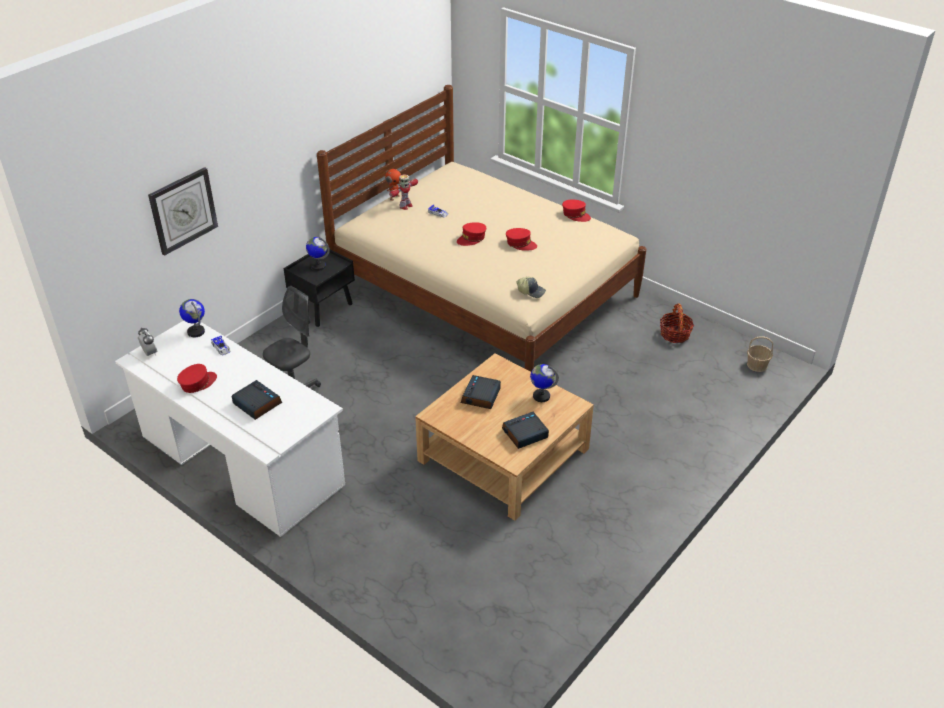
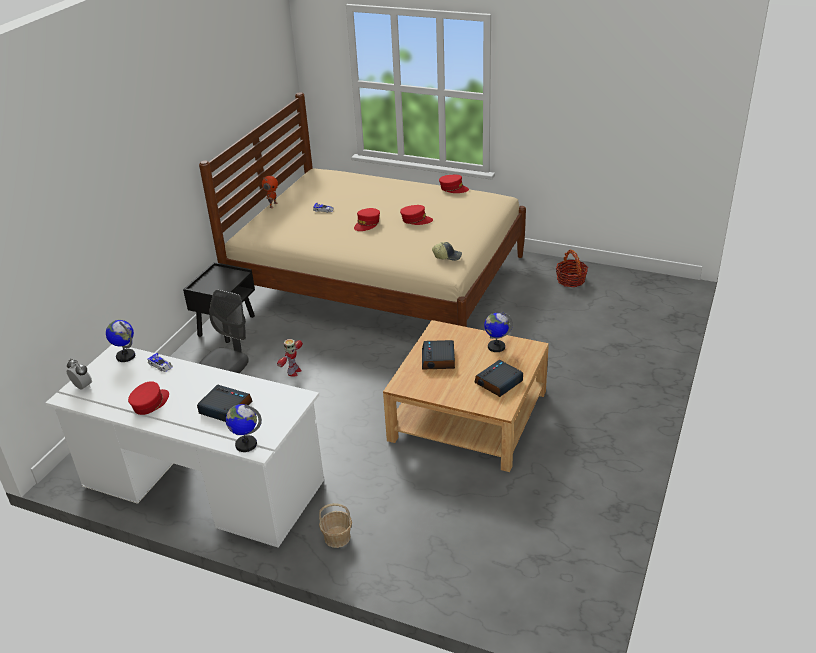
camera: 15 degrees left, 5 degrees down
(183, 210) = (84, 232): wall clock -> none
(318, 266) = (218, 281): globe -> globe (246, 444)
(405, 206) = (288, 210): toy robot -> toy robot (293, 372)
(757, 365) = (655, 290): basket -> basket (337, 537)

